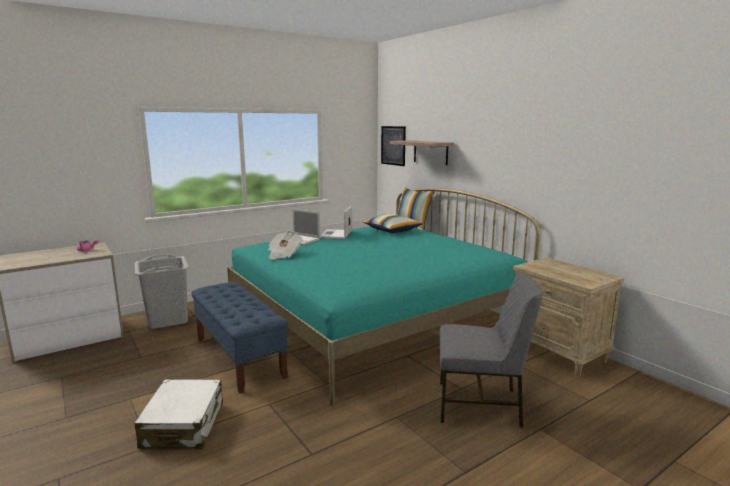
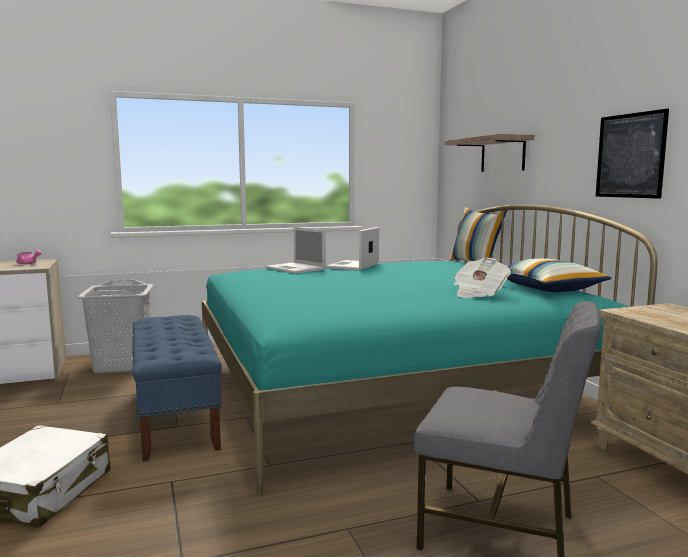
camera: 15 degrees right, 5 degrees down
(284, 254) = (258, 280): newspaper -> newspaper (478, 293)
(392, 230) = (438, 265): pillow -> pillow (549, 289)
(393, 145) = (456, 152): picture -> picture (630, 155)

